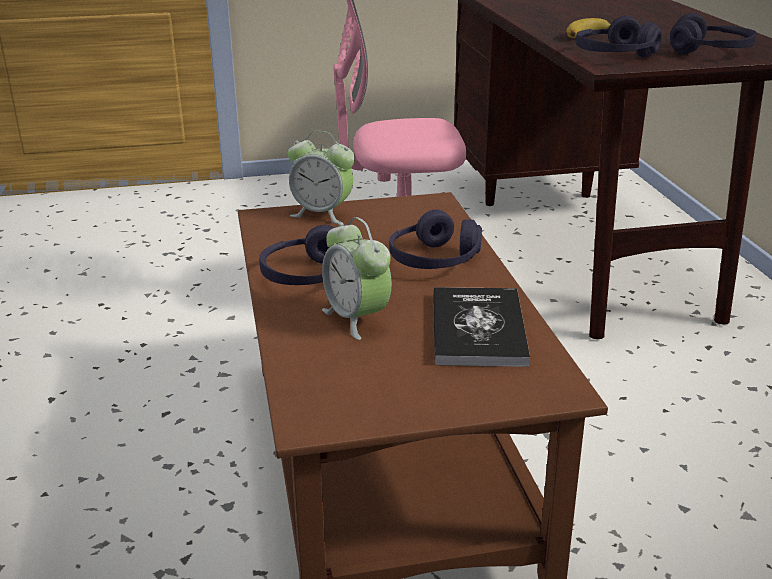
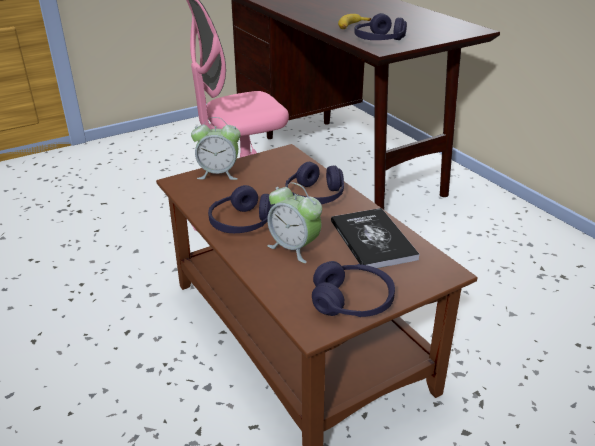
camera: 20 degrees left, 5 degrees up
(710, 51) = (431, 32): purple headphones -> purple headphones (352, 301)

